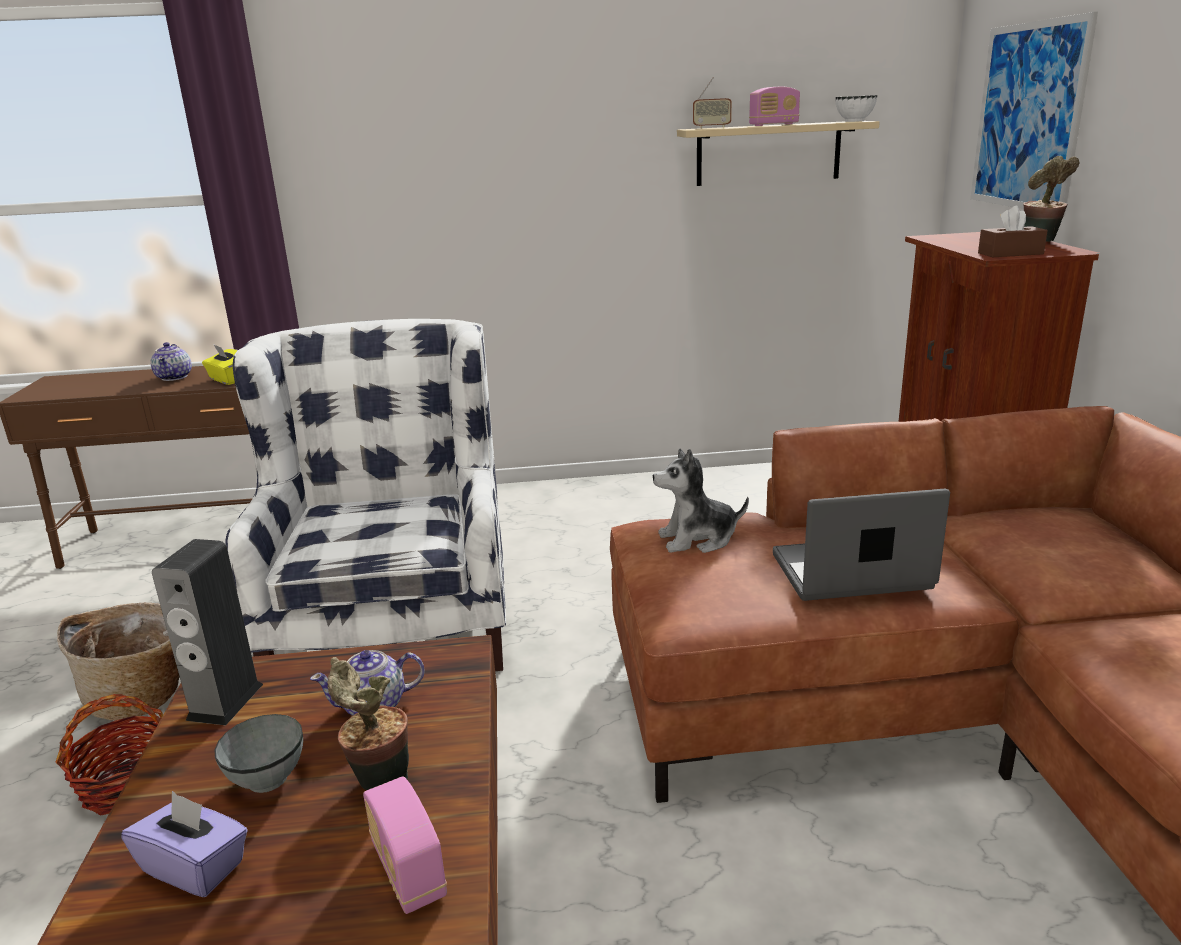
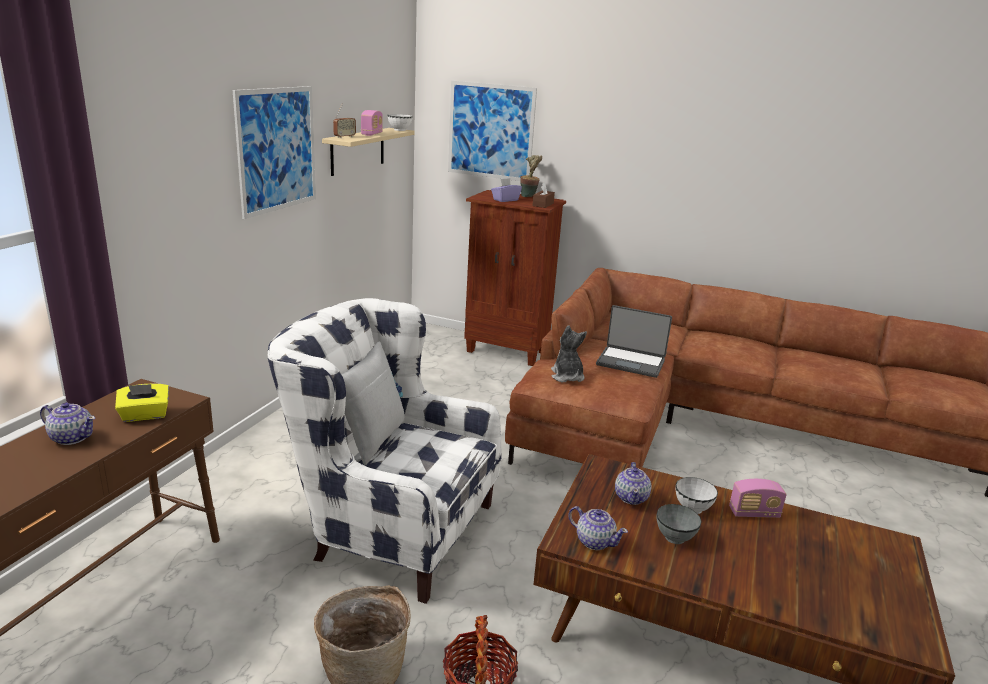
camera: 65 degrees left, 0 degrees up
(195, 867) = (730, 566): purple tissue box -> purple tissue box (505, 200)
(225, 701) = (594, 541): speaker -> teapot
(378, 781) = (692, 508): potted plant -> white bowl
(387, 496) = (373, 440): none -> grey pillow
(578, 140) = (277, 149): none -> picture
(697, 539) = (567, 376): plush toy -> plush toy turned 150 degrees clockwise
(851, 574) = (631, 362): laptop -> laptop turned 90 degrees counterclockwise

